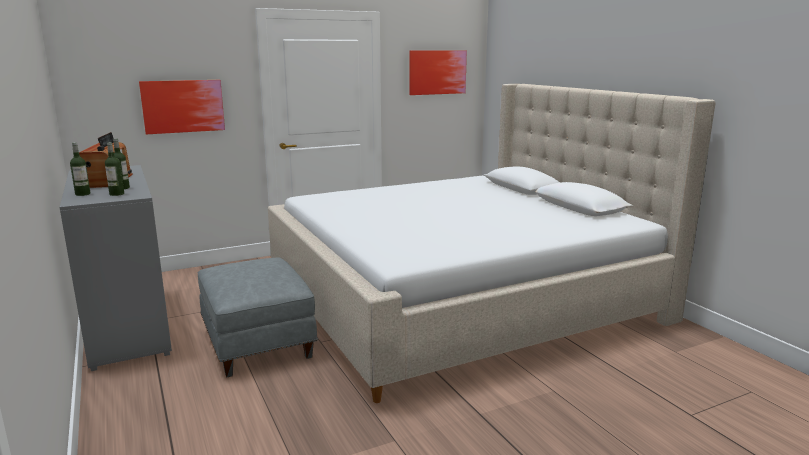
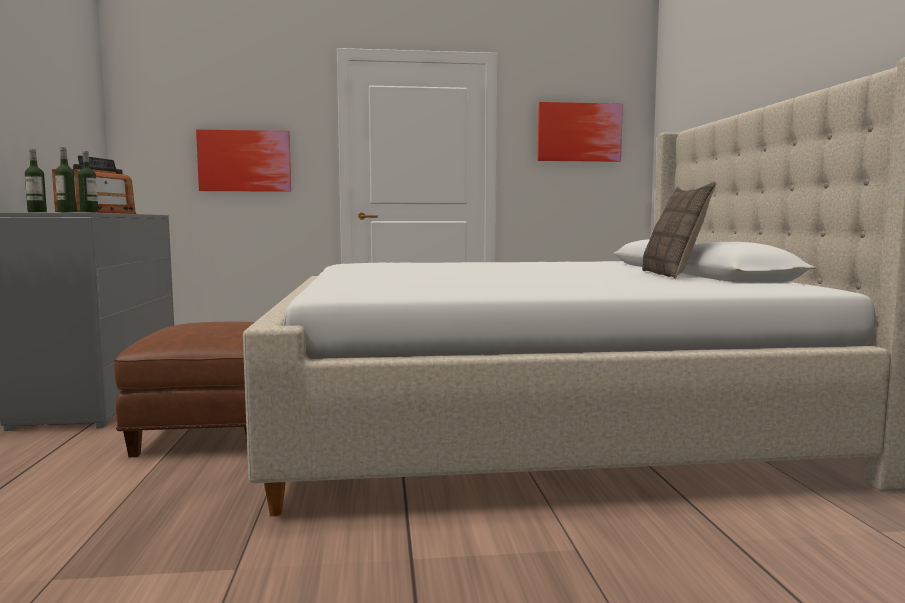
camera: 20 degrees right, 10 degrees down
(259, 343) = (214, 430): grey ottoman -> brown ottoman
(546, 205) = (673, 274): none -> pillow

